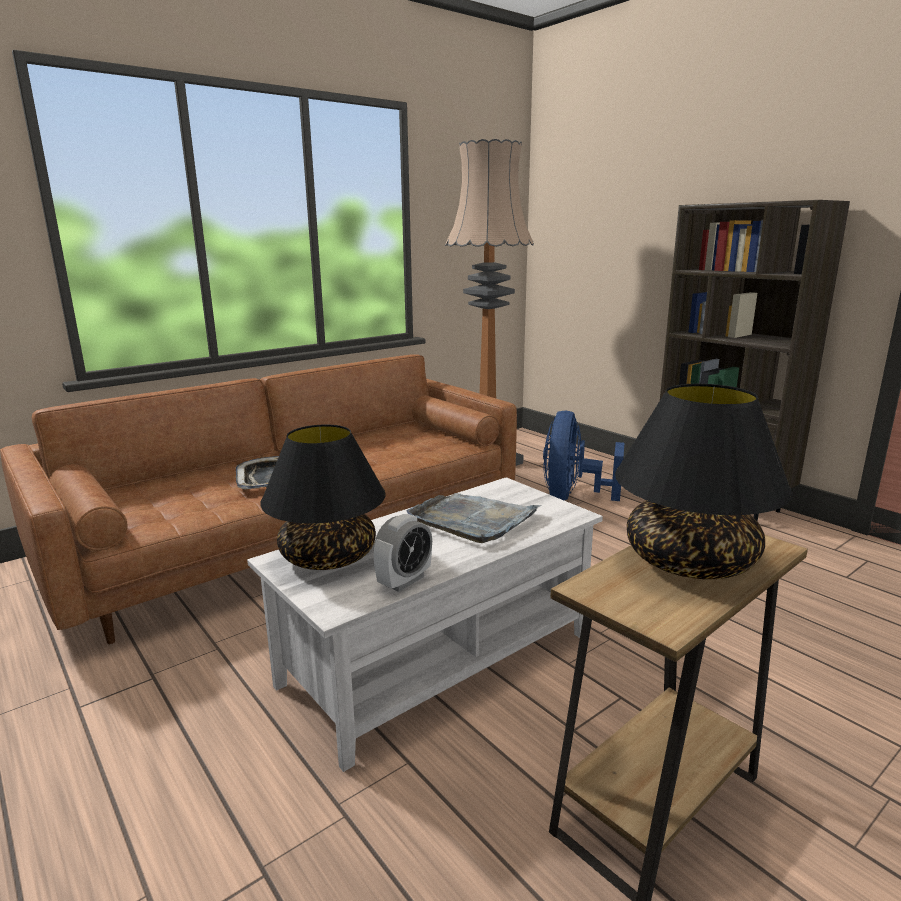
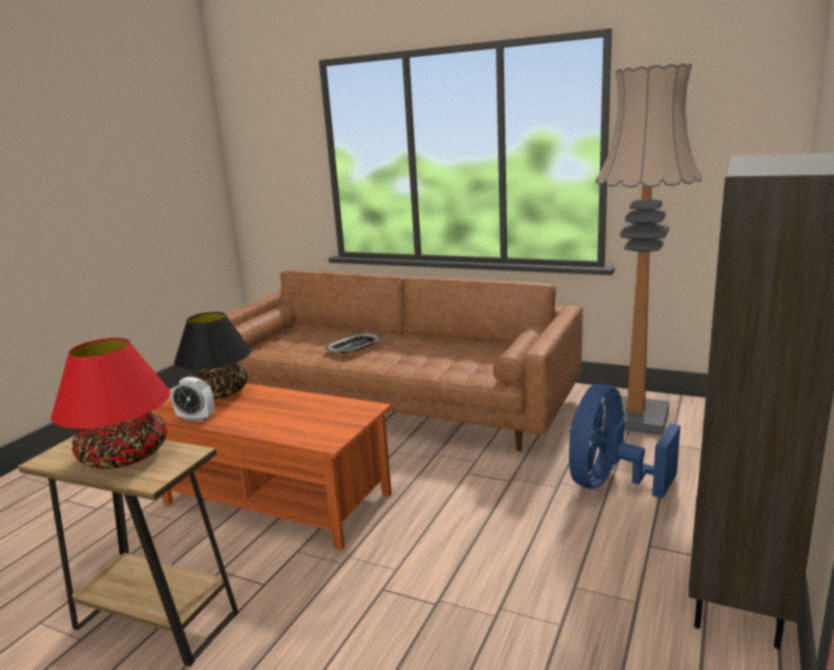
camera: 65 degrees right, 0 degrees up
(438, 658) = (277, 498): white coffee table -> orange coffee table
(473, 519) = (296, 413): grey tray -> none
(572, 497) = (610, 483): blue fan -> blue fan turned 45 degrees counterclockwise
(689, 562) = (124, 456): black table lamp -> red table lamp

